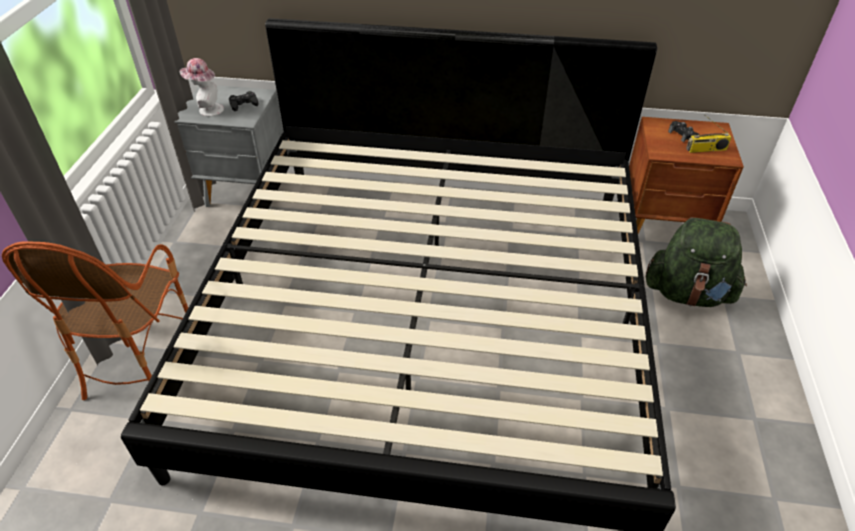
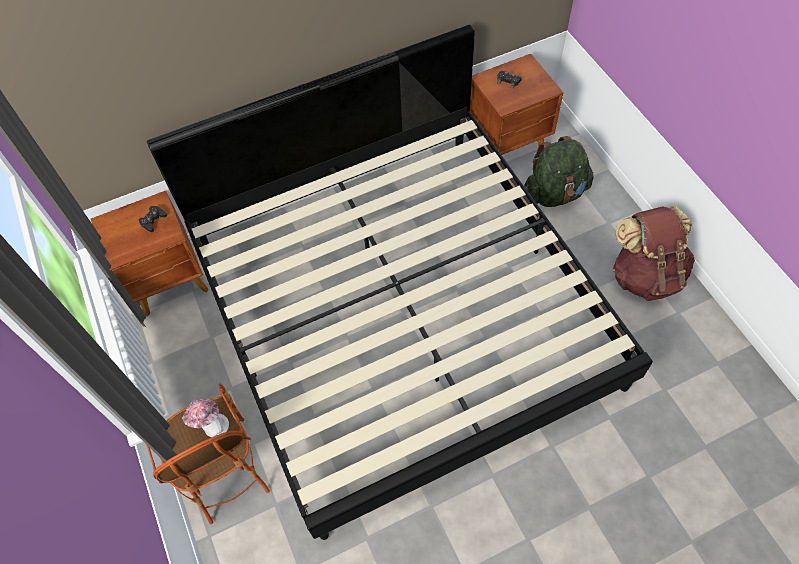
camera: 30 degrees left, 15 degrees up
(208, 110) = (127, 243): hat -> hat (213, 427)
(248, 192) = (170, 282): grey nightstand -> brown nightstand
(706, 149) = (531, 88): radio -> none
(753, 431) = (645, 275): none -> brown backpack

